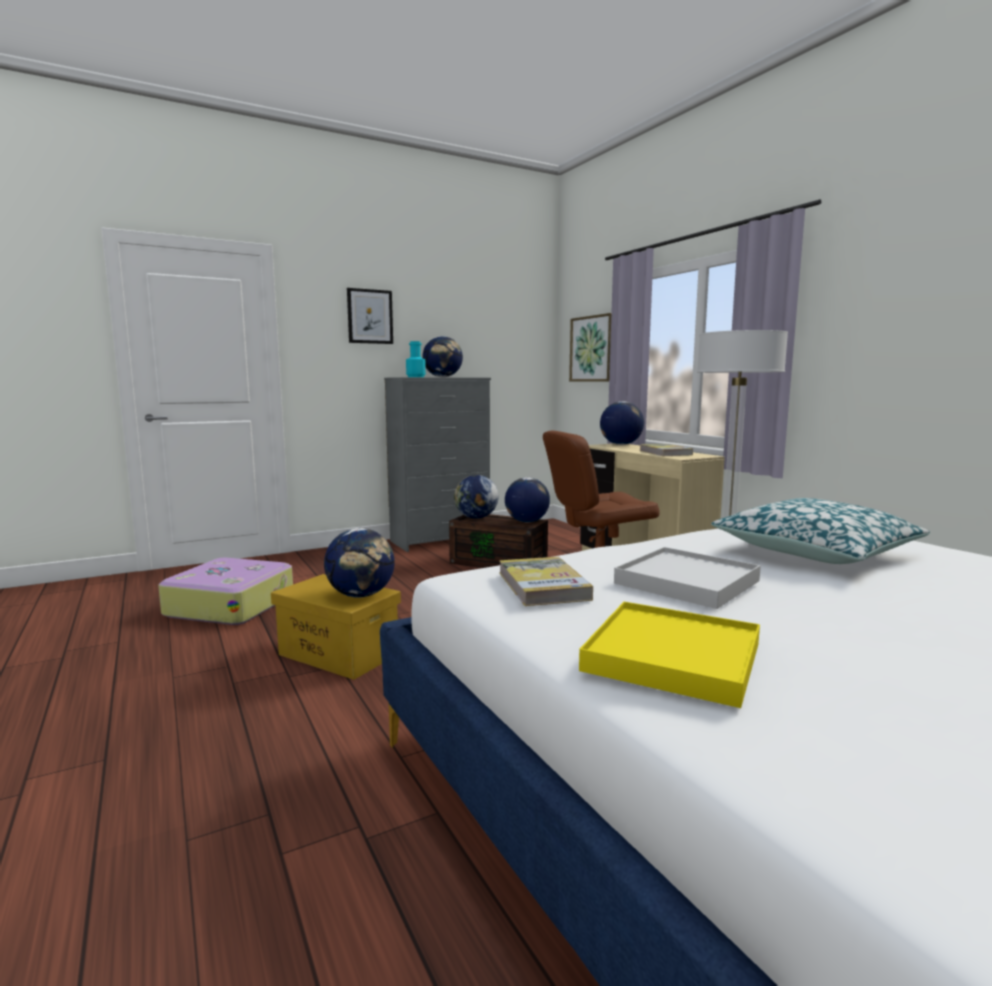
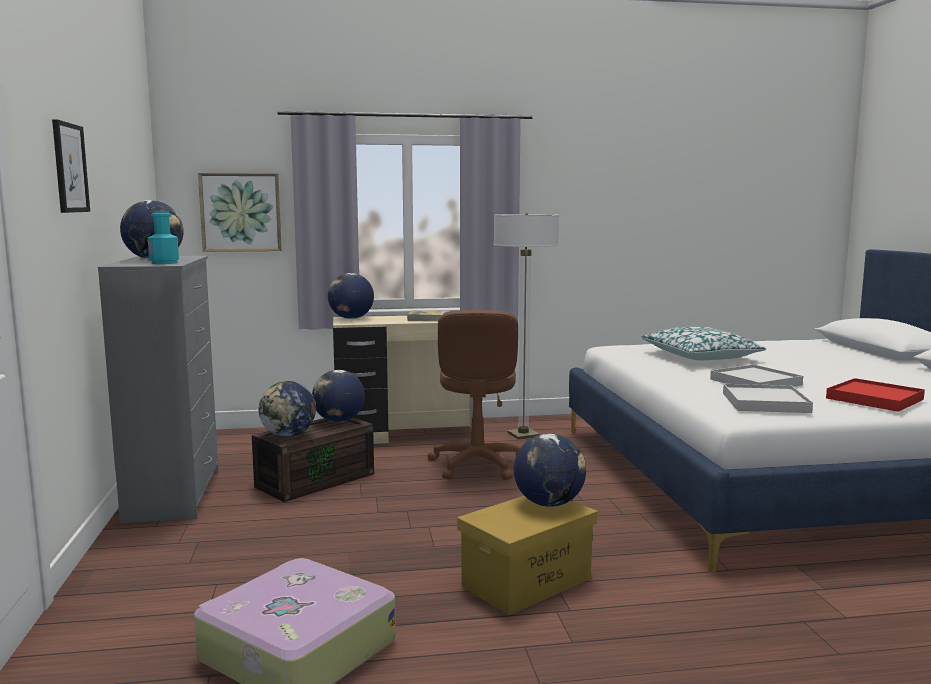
camera: 70 degrees left, 0 degrees up
(543, 585) = (765, 403): book -> white tray
(673, 657) = (874, 399): yellow tray -> red tray

